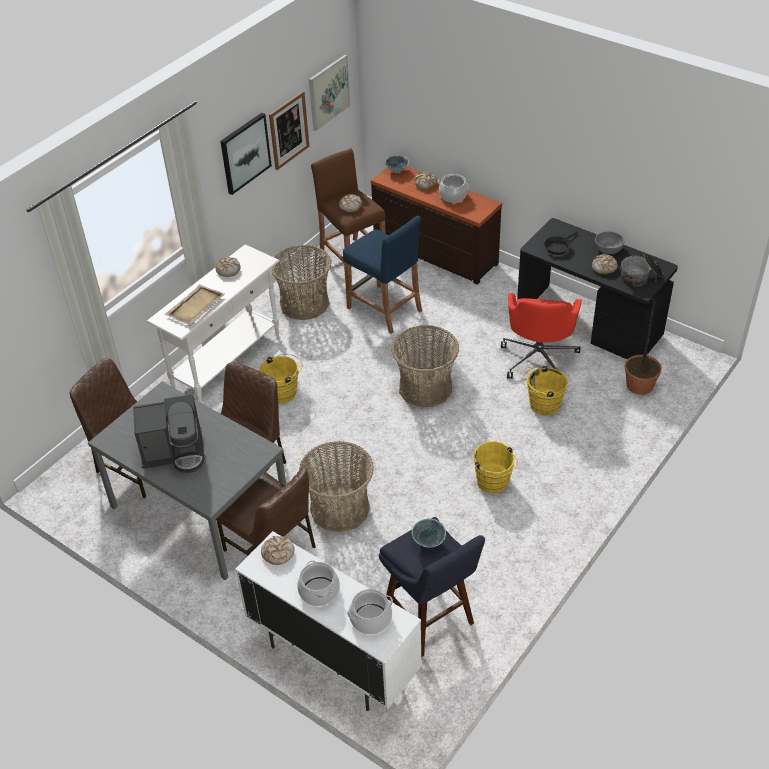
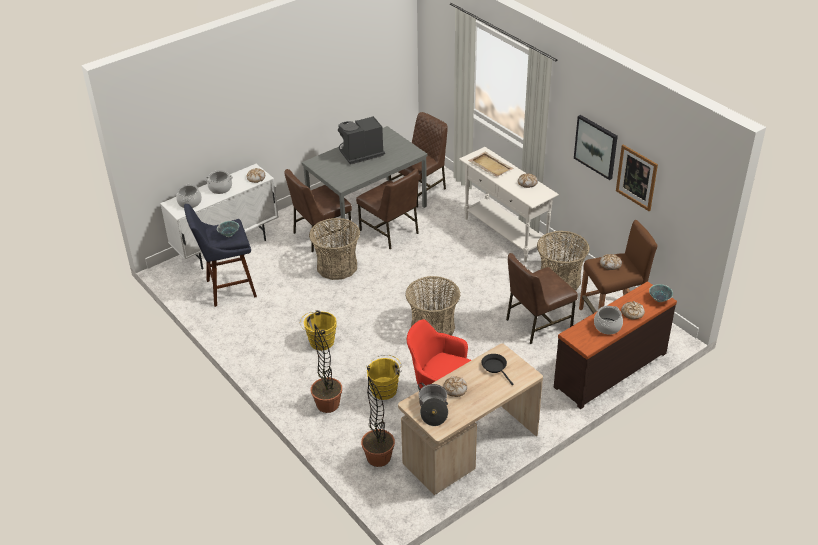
camera: 105 degrees right, 5 degrees down
(175, 452) = (360, 154): coffee machine -> coffee machine turned 60 degrees clockwise
(284, 392) = (460, 257): yellow bucket -> none
(329, 92) = (683, 196): picture -> none
(384, 309) = (537, 323): blue stool -> brown chair
(589, 325) = (470, 448): black desk -> beige desk
(590, 445) = (328, 404): none -> potted plant
(608, 249) = (481, 400): grey bowl -> none

